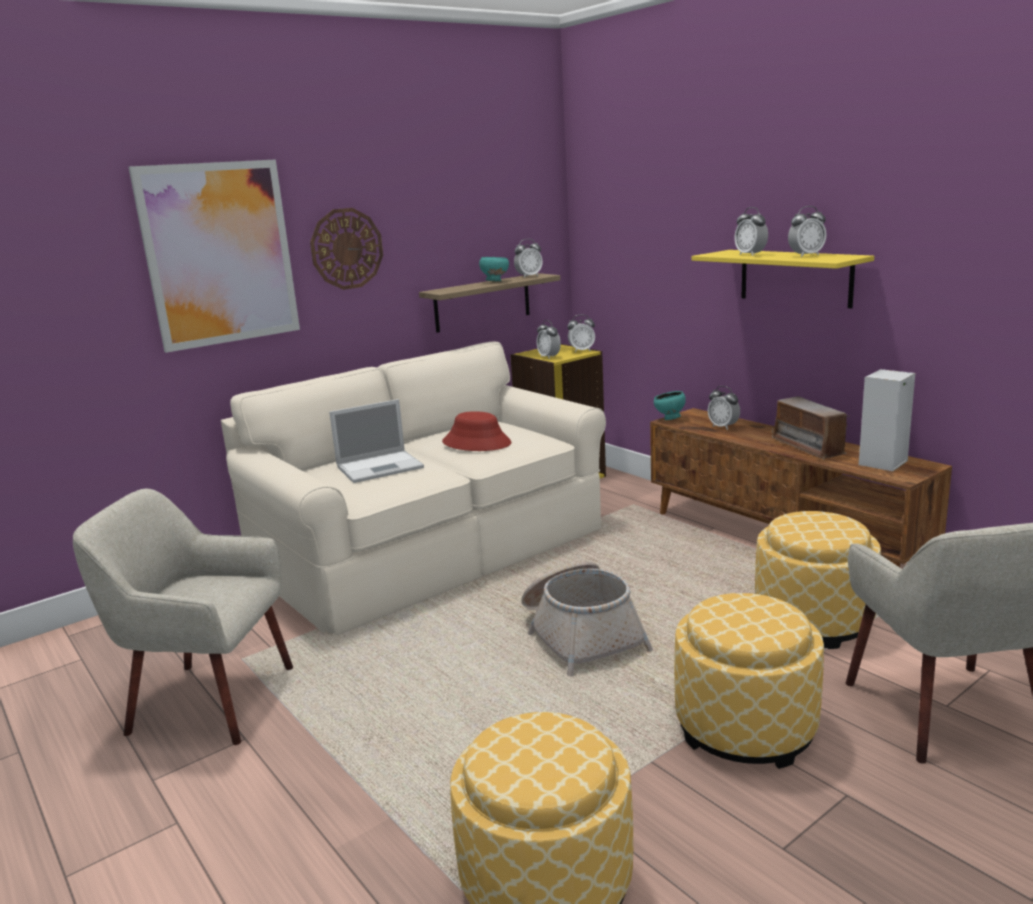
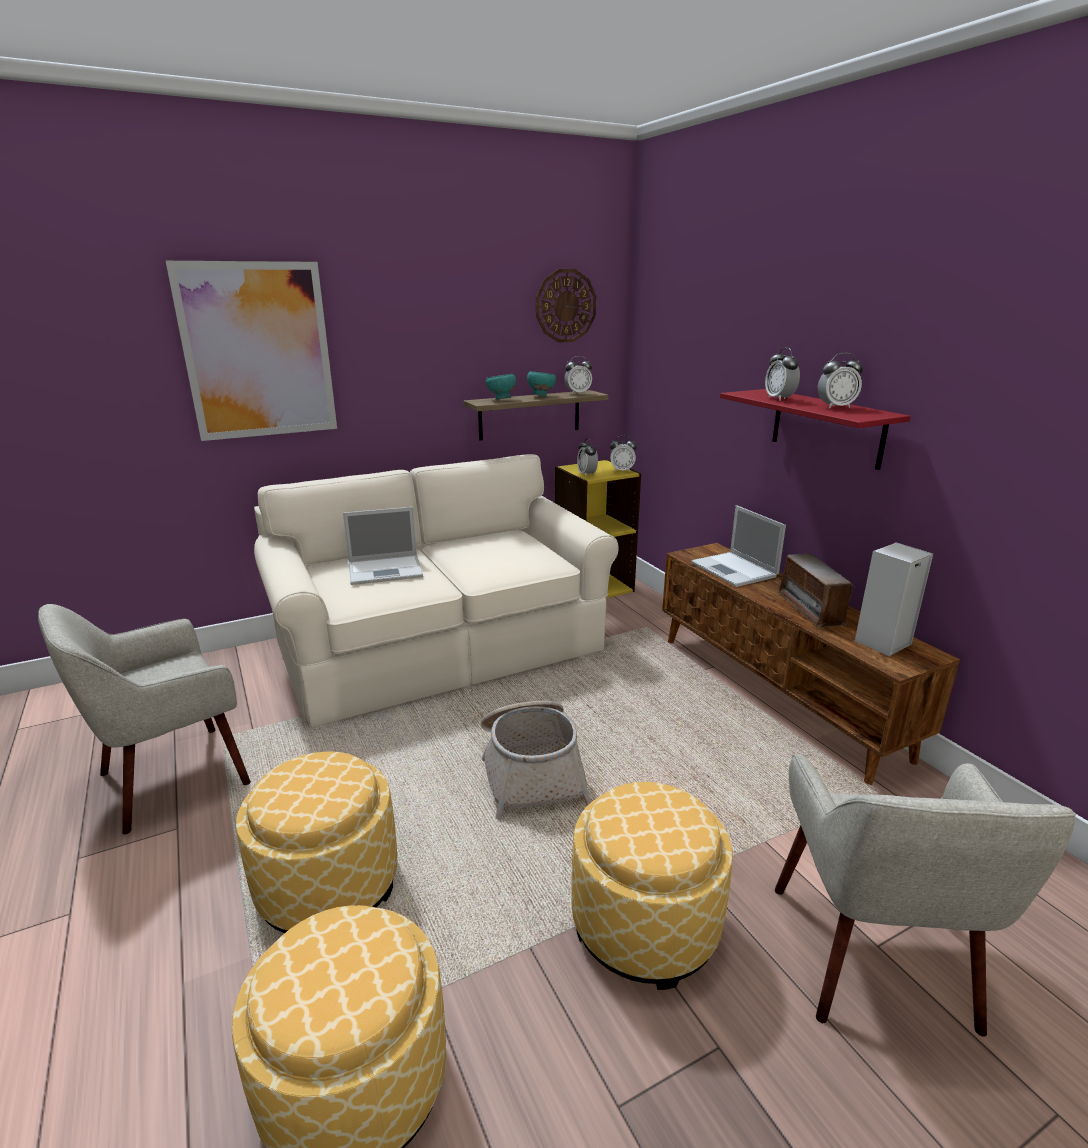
camera: 10 degrees right, 5 degrees up
(209, 700) = (172, 778): beige armchair -> beige armchair turned 60 degrees counterclockwise
(346, 248) = (390, 354): wall clock -> wall clock (565, 306)
(477, 443) = (487, 555): red hat -> none
(669, 419) = (686, 553): turquoise bowl -> turquoise bowl (501, 400)
(723, 427) = (735, 570): alarm clock -> laptop
(795, 277) = (826, 427): yellow shelf -> red shelf
(813, 620) = (770, 799): ottoman -> ottoman (328, 885)

